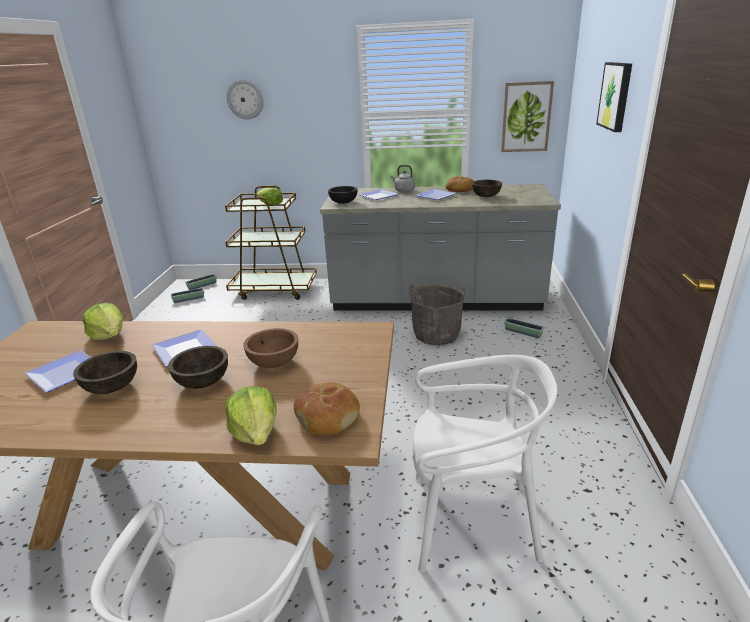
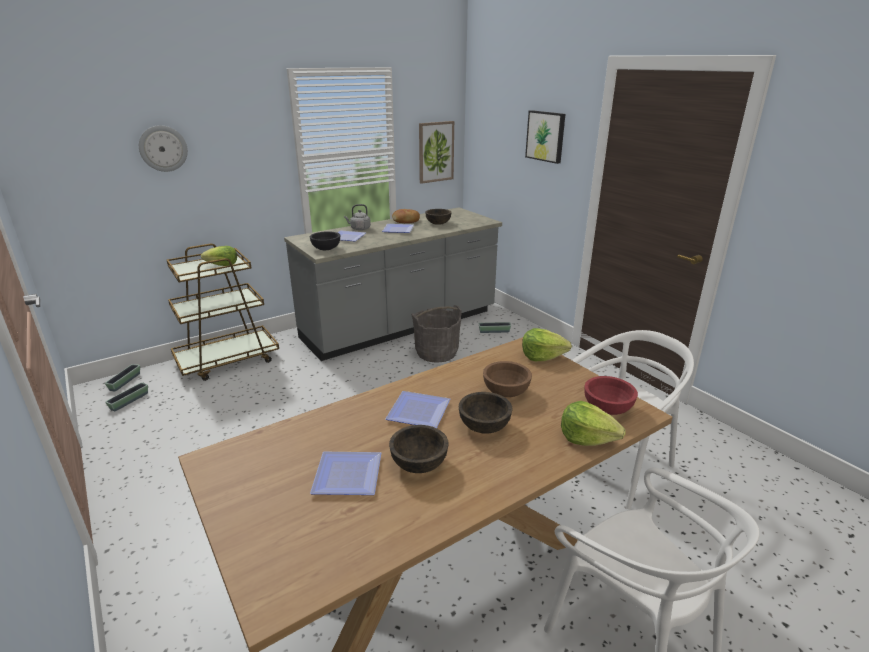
camera: 40 degrees left, 0 degrees up
(109, 335) = (316, 430): lettuce -> lettuce (542, 356)
(328, 416) = (607, 408): bread -> red bowl

